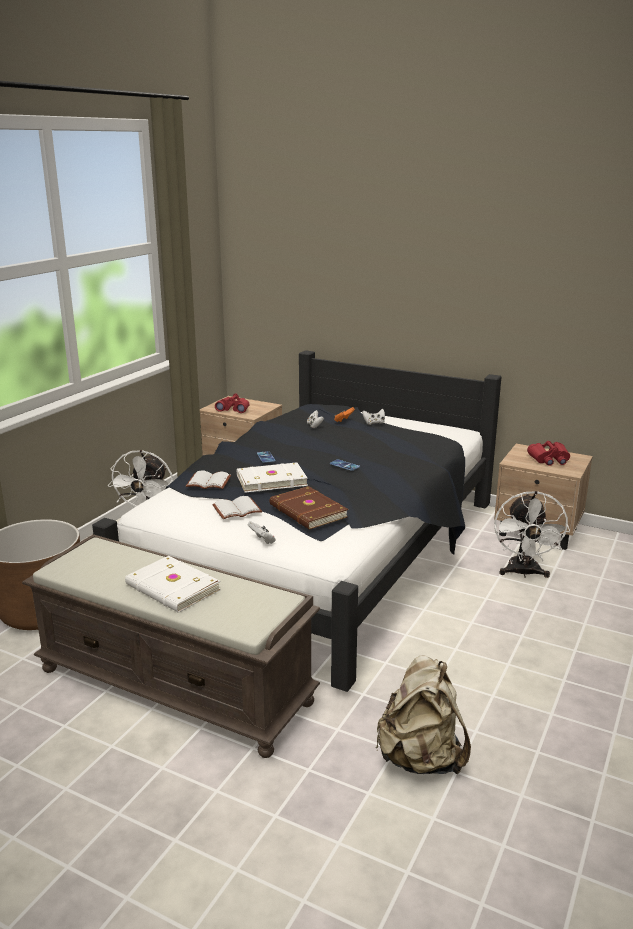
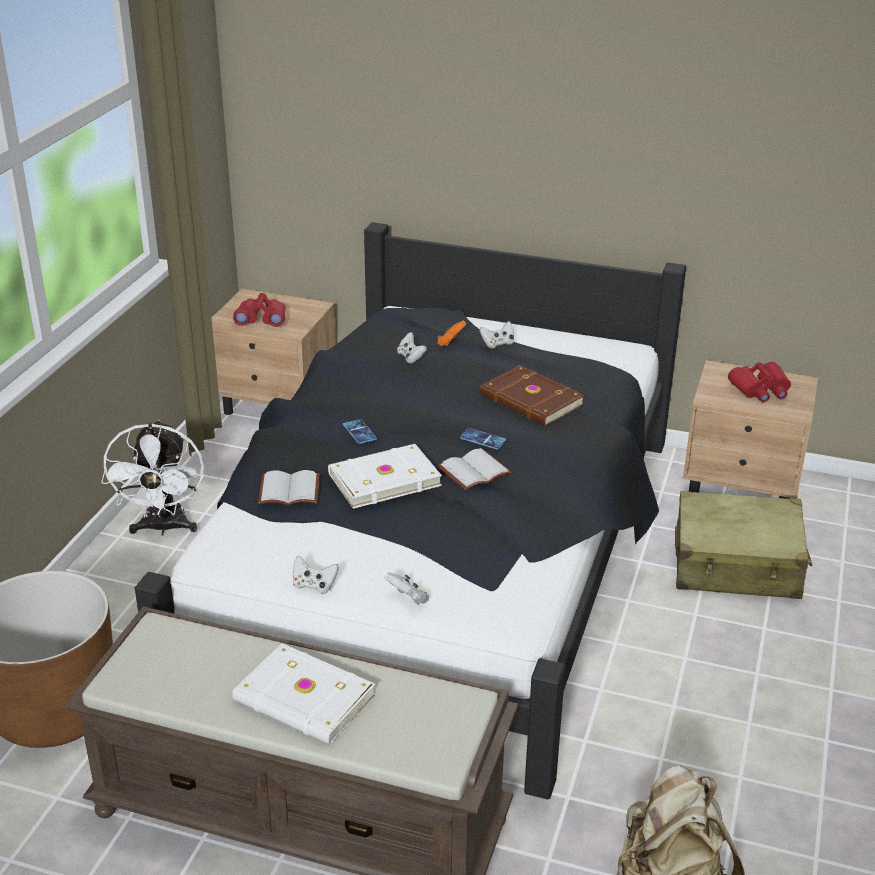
camera: 10 degrees left, 10 degrees up
(204, 530) = (314, 585): none -> white game controller
(237, 509) = (351, 541): white book -> white book (474, 470)
(307, 511) = (457, 538): brown book -> brown book (530, 400)
(523, 573) = (737, 564): white fan -> beige suitcase

